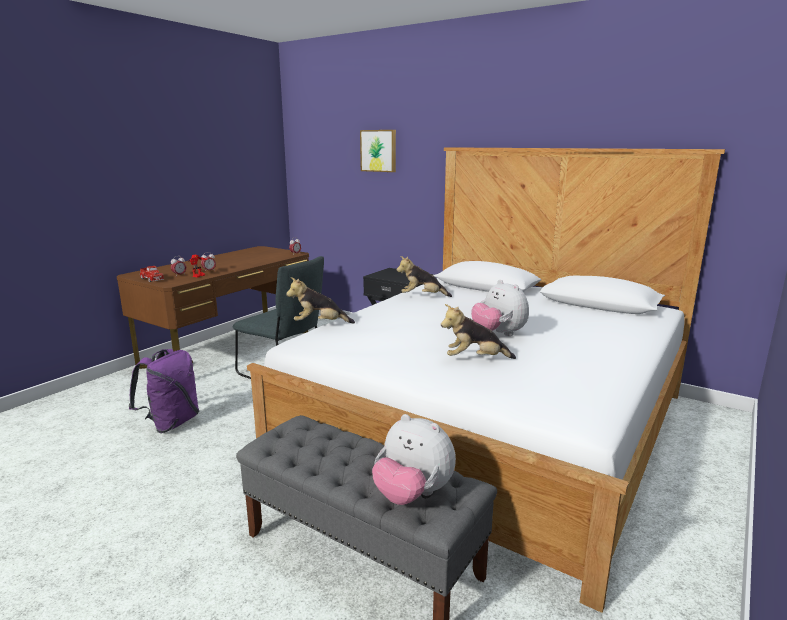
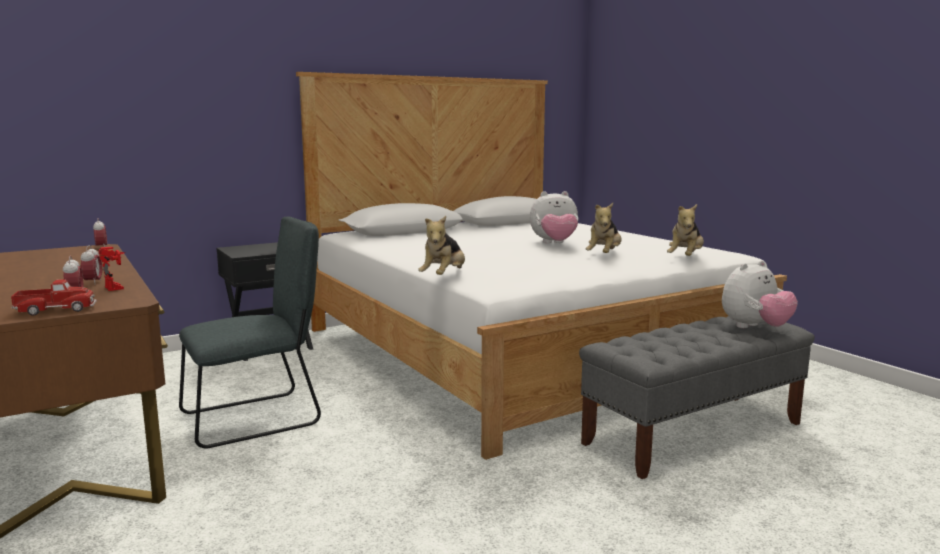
camera: 65 degrees left, 5 degrees down
(171, 423) = (312, 514): purple backpack -> none
(379, 151) = (181, 74): picture -> none
(422, 296) = (401, 245): plush toy -> plush toy (685, 258)

